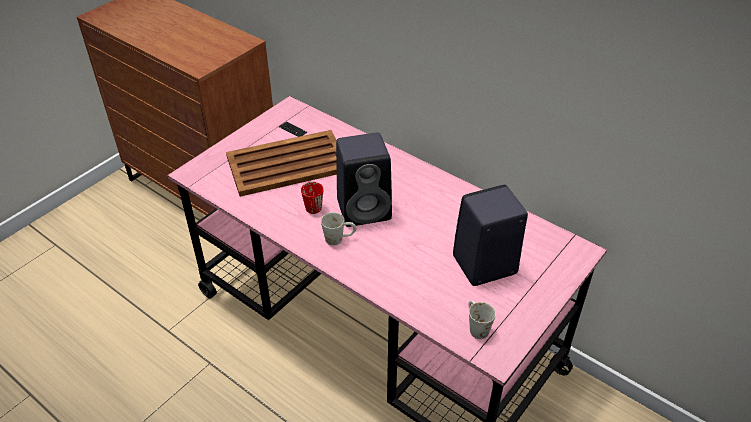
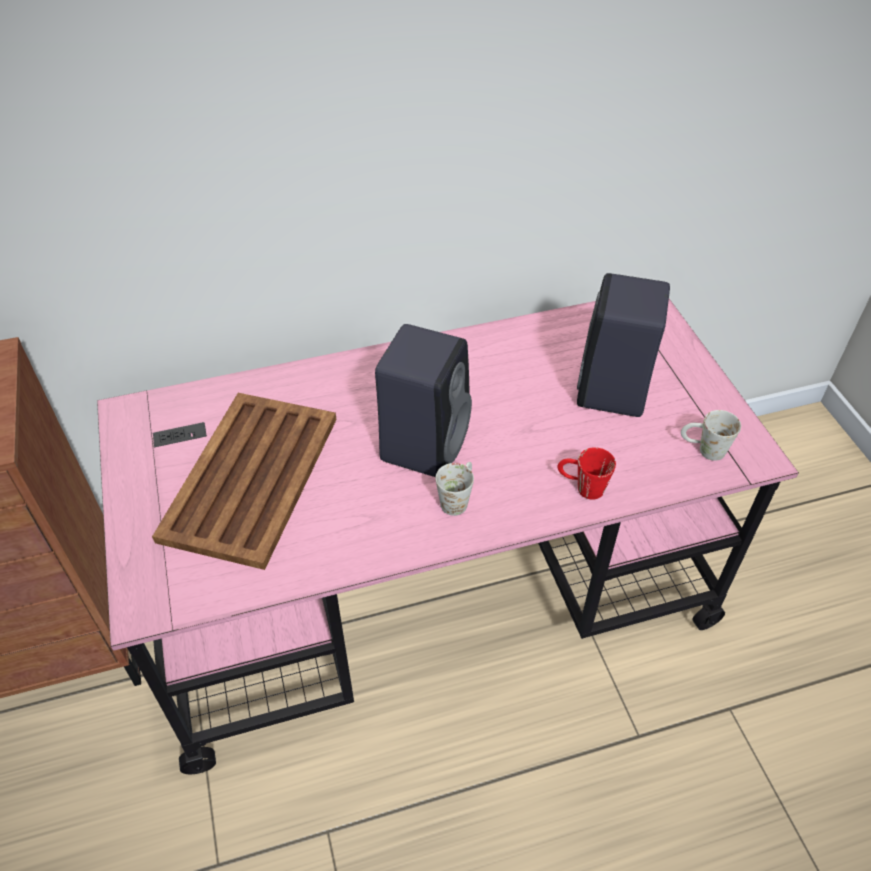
camera: 55 degrees left, 5 degrees up
(312, 205) = (364, 493): red mug -> red mug (581, 487)

